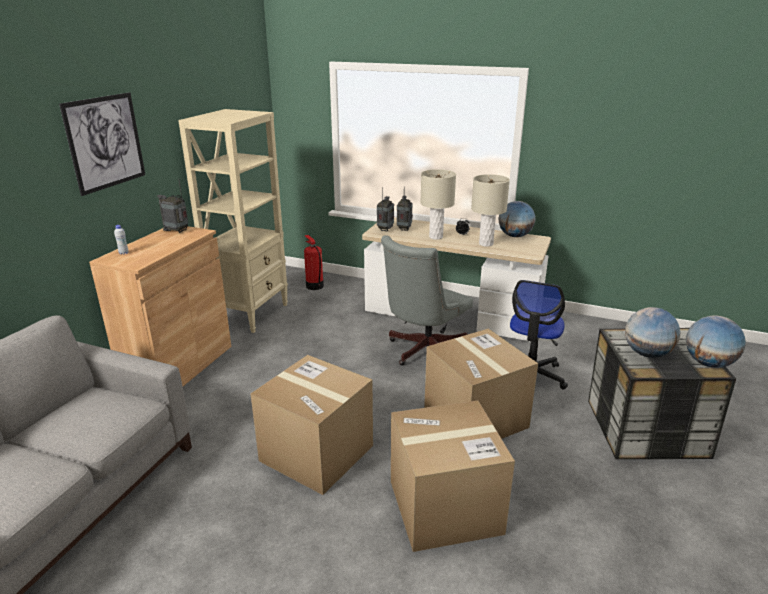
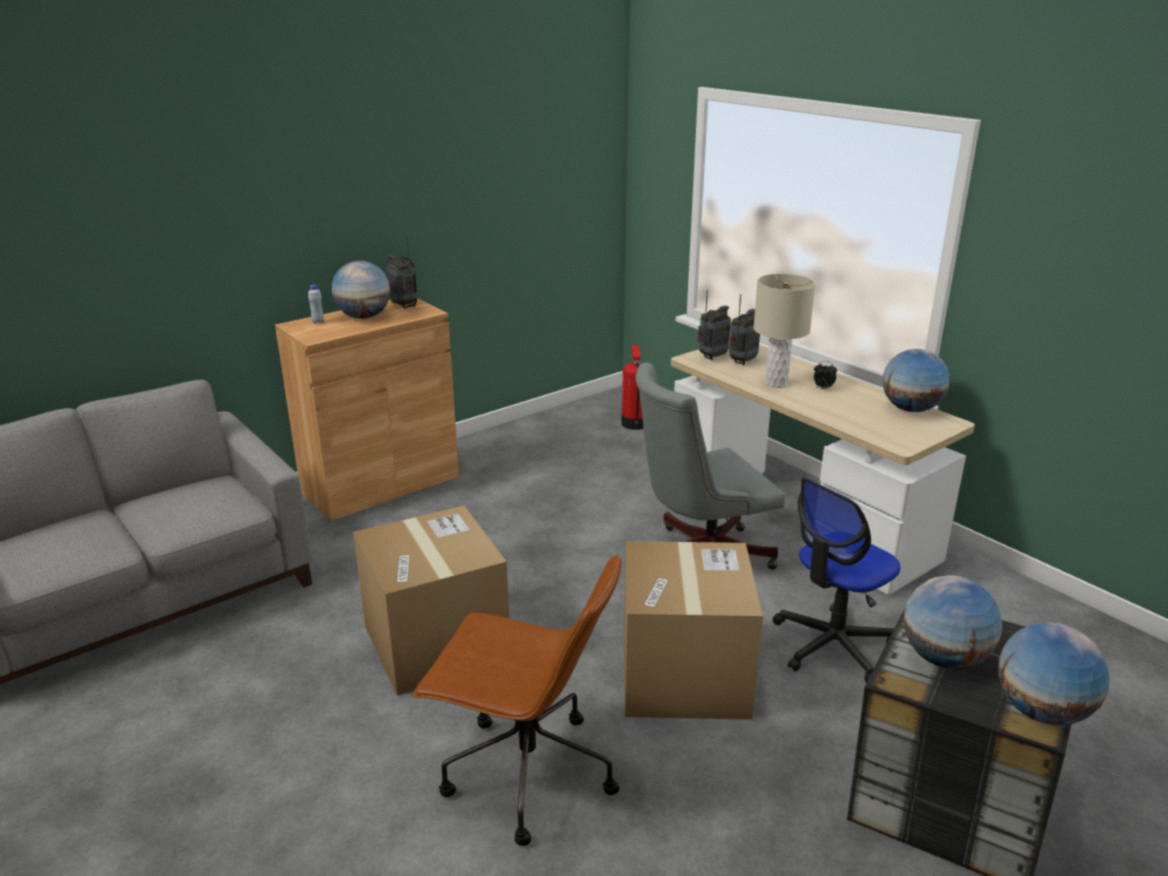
camera: 30 degrees right, 0 degrees up
(105, 142) = (322, 179): picture -> none
(156, 243) = (364, 317): none -> globe
(251, 313) = (519, 440): beige bookcase -> none
(445, 507) = (526, 773): cardboard box -> brown office chair
(486, 244) = (843, 411): beige table lamp -> none

